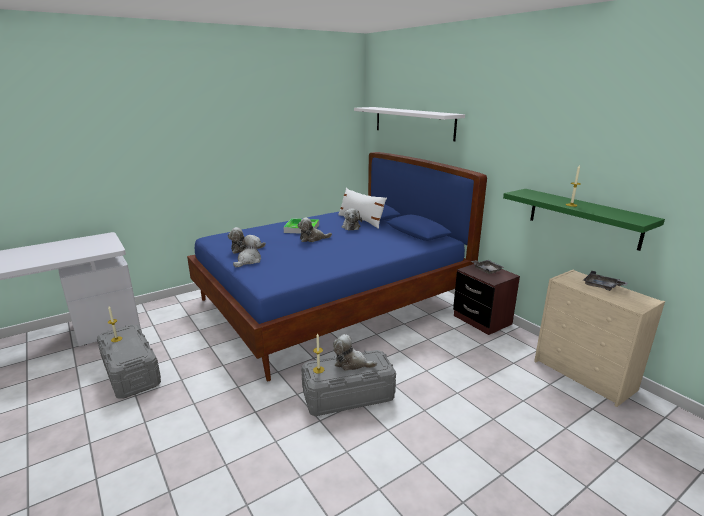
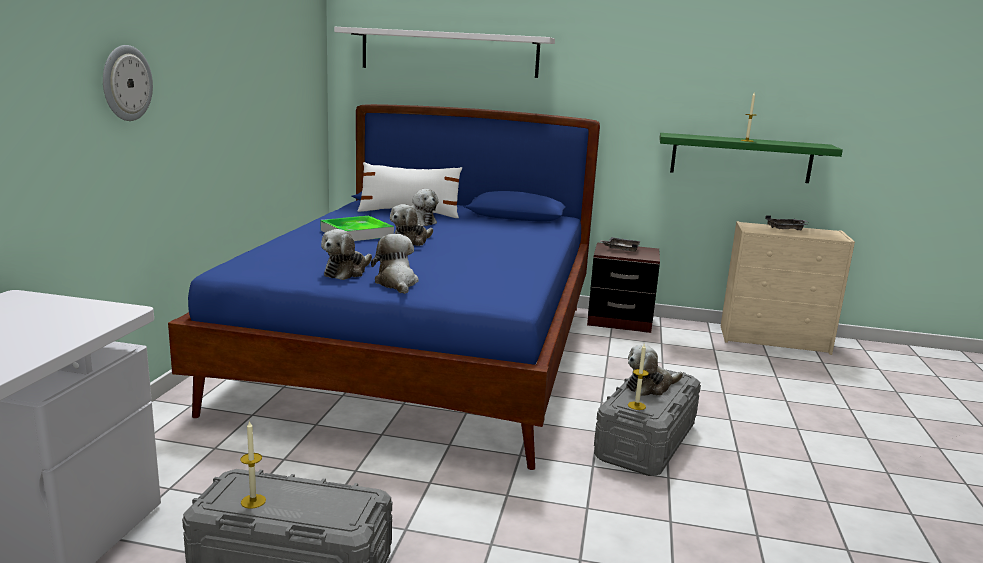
camera: 45 degrees left, 5 degrees down
(185, 148) = (126, 83): none -> wall clock

